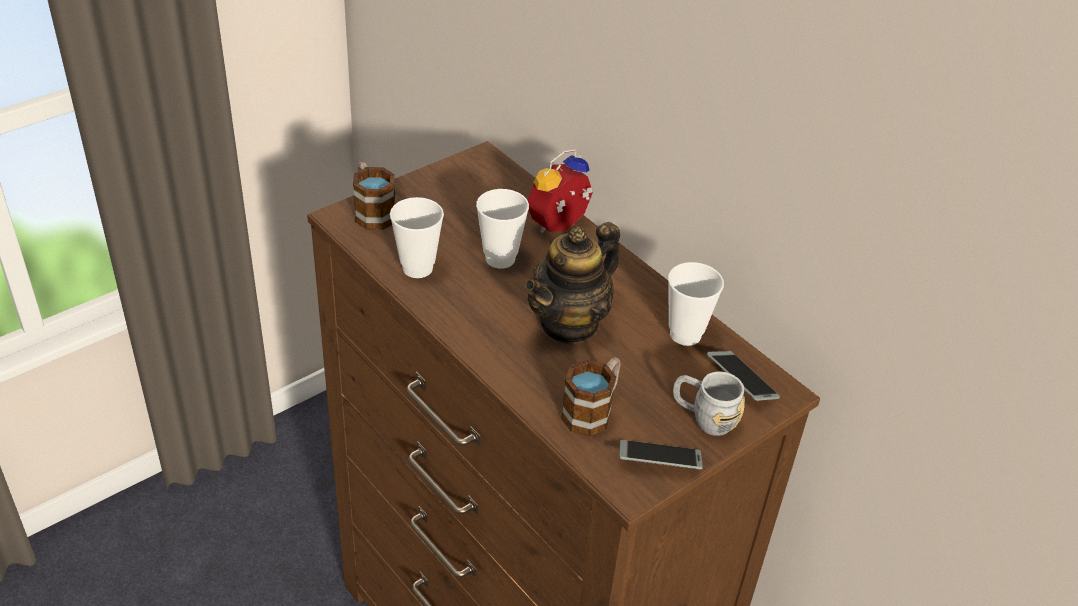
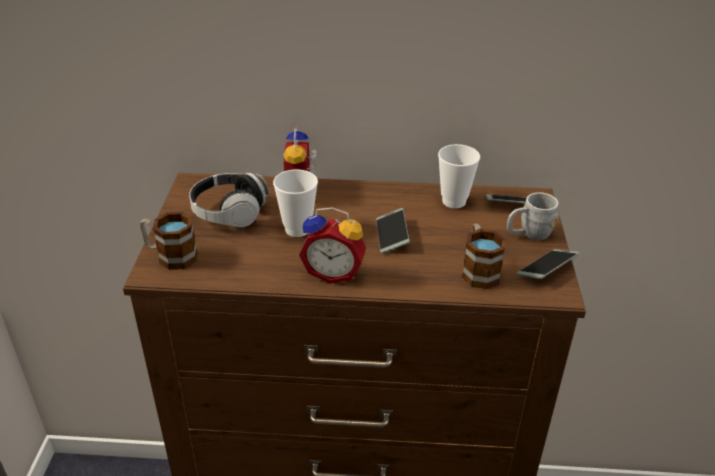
camera: 45 degrees left, 5 degrees down
(417, 268) = (257, 268): cup -> none
(468, 317) = (334, 272): none -> alarm clock
(470, 205) = (229, 213): none -> headphones
(570, 323) = (392, 235): teapot -> phone

